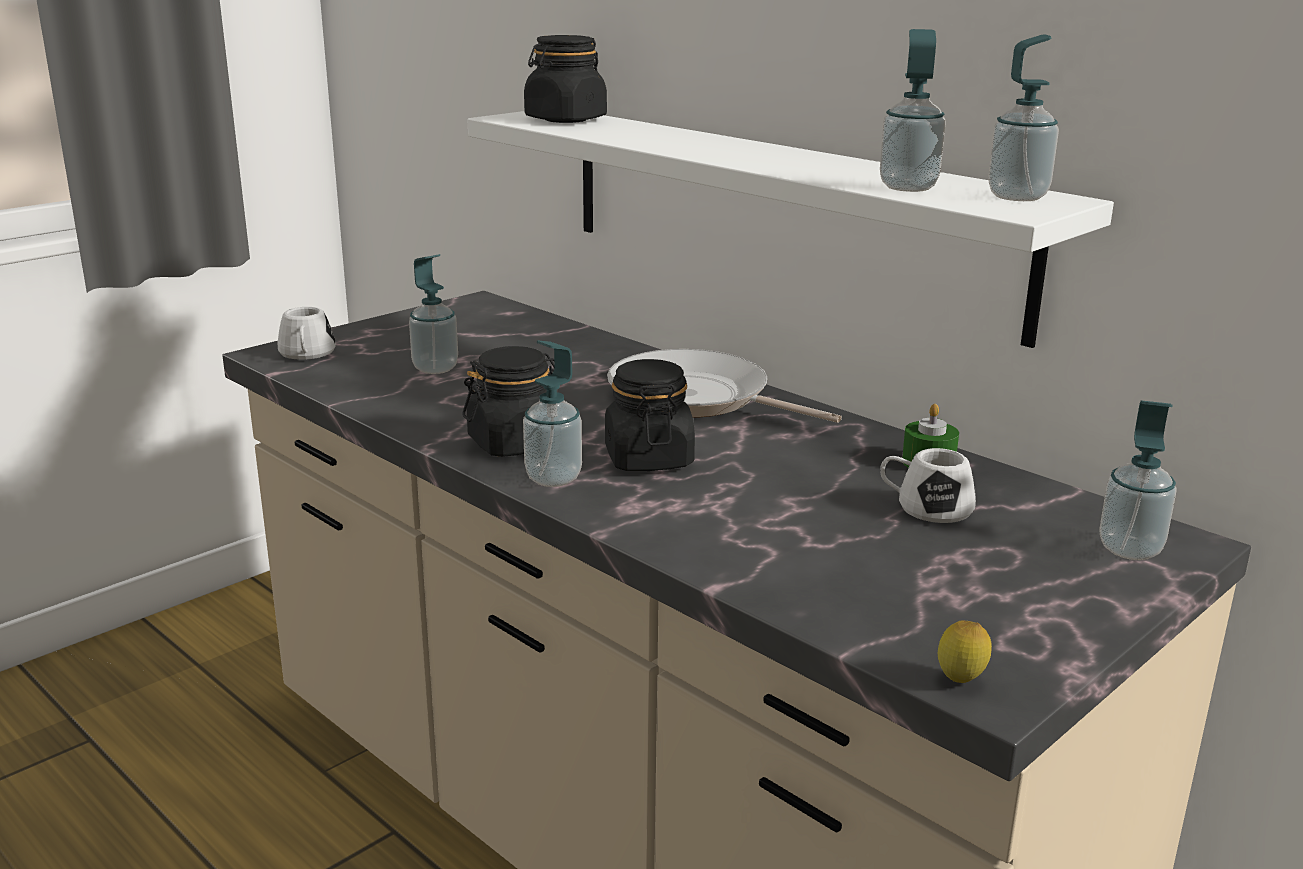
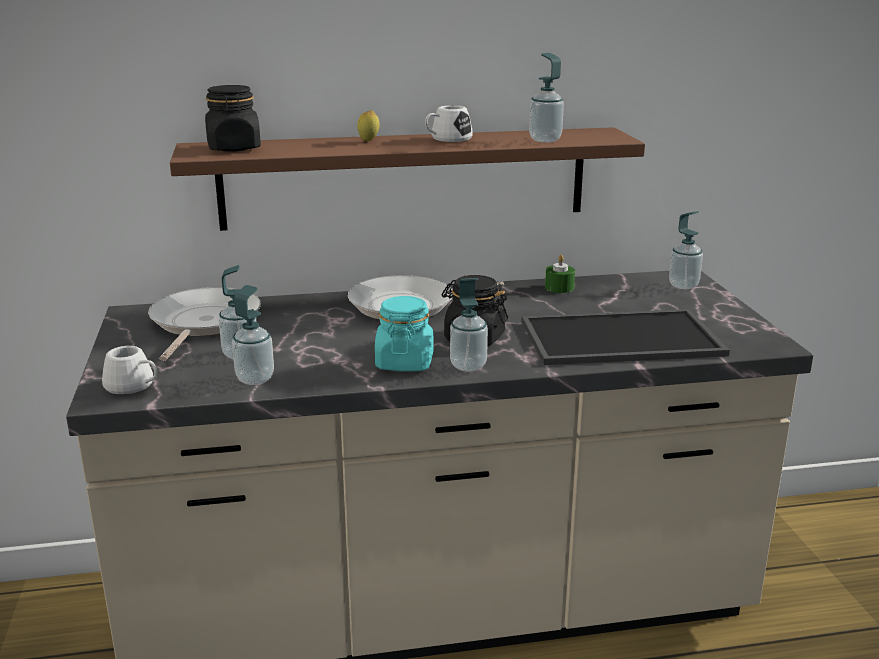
camera: 55 degrees left, 0 degrees up
(493, 332) = (203, 323): none -> frying pan
(515, 443) = (404, 362): black jar -> turquoise jar
(781, 214) = (405, 178): white shelf -> brown shelf
(793, 551) = (619, 339): none -> tray
(925, 507) = (605, 303): white mug -> white mug (447, 139)
(960, 682) = (763, 347): lemon -> lemon (368, 141)
(1017, 196) = (589, 133): soap dispenser -> soap dispenser (255, 379)

